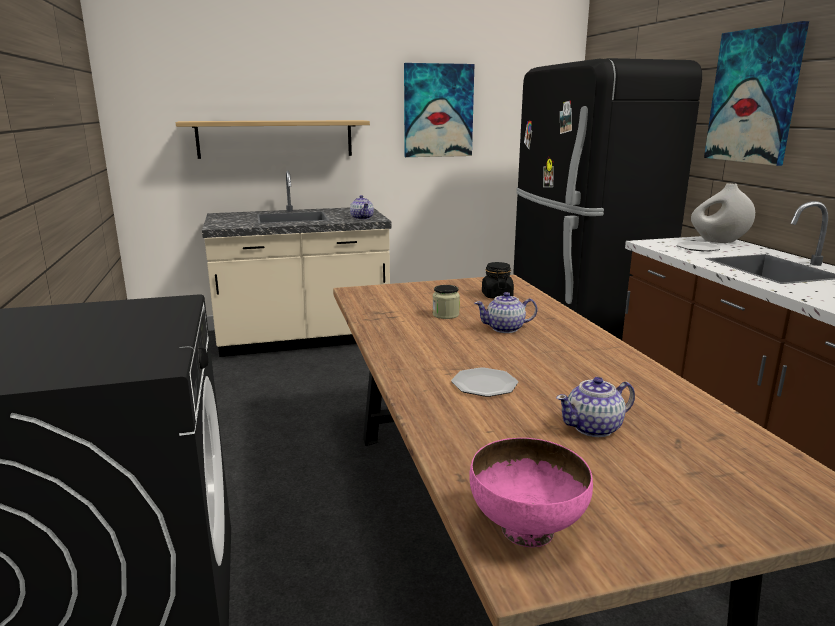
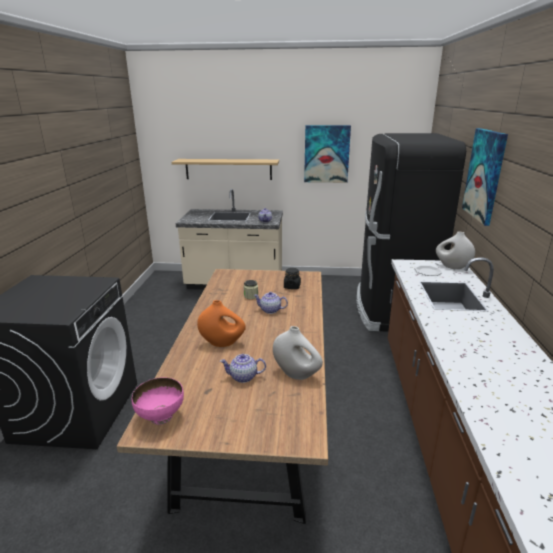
camera: 20 degrees right, 5 degrees up
(484, 384) = (222, 343): plate -> orange vase
(675, 407) = (296, 374): none -> white vase

